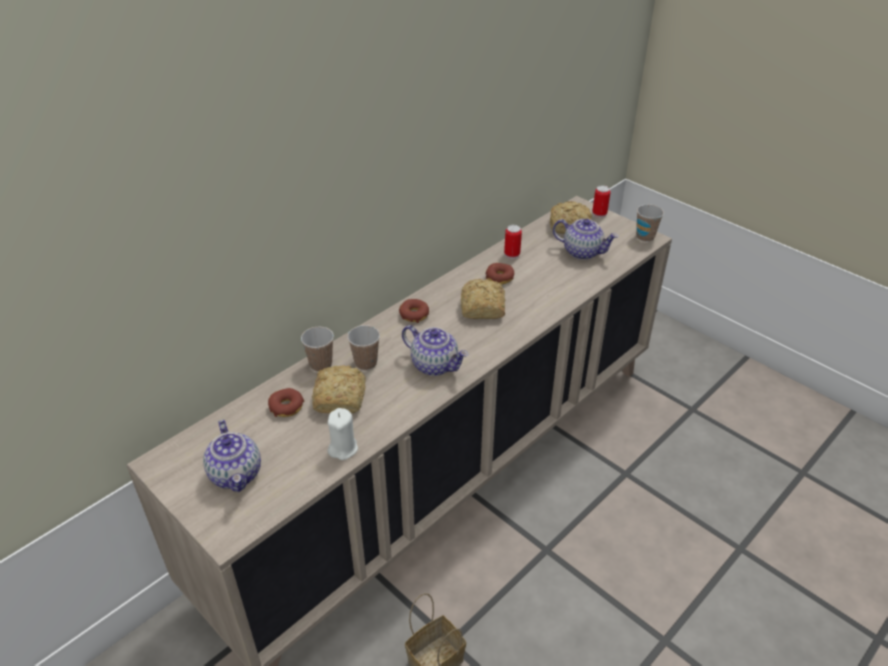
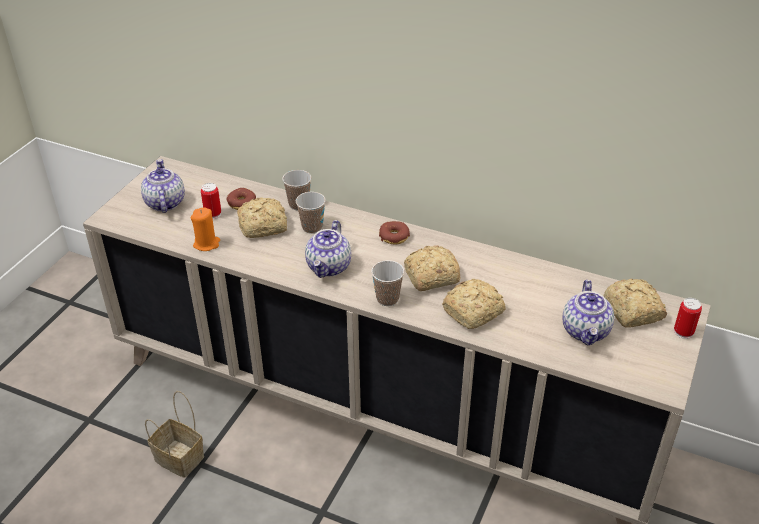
camera: 70 degrees right, 0 degrees up
(236, 474) = (164, 203): teapot -> teapot turned 120 degrees clockwise
(343, 448) = (207, 244): white candle -> orange candle
(499, 277) = (490, 277): donut -> none
(512, 254) = (539, 277): can -> can (213, 214)
(537, 297) = (474, 311): none -> bread
(645, 237) = (664, 382): cup -> cup (387, 299)

